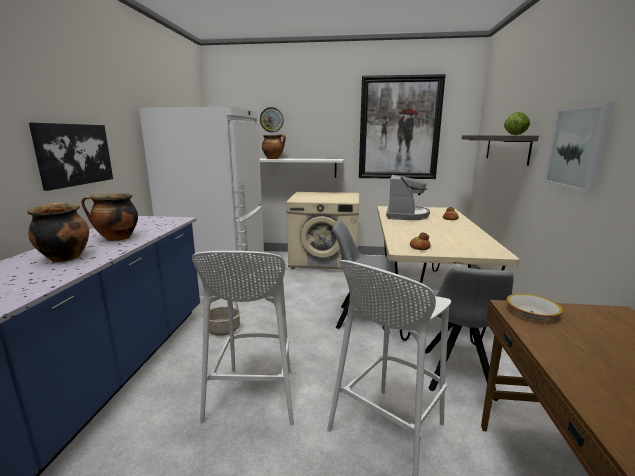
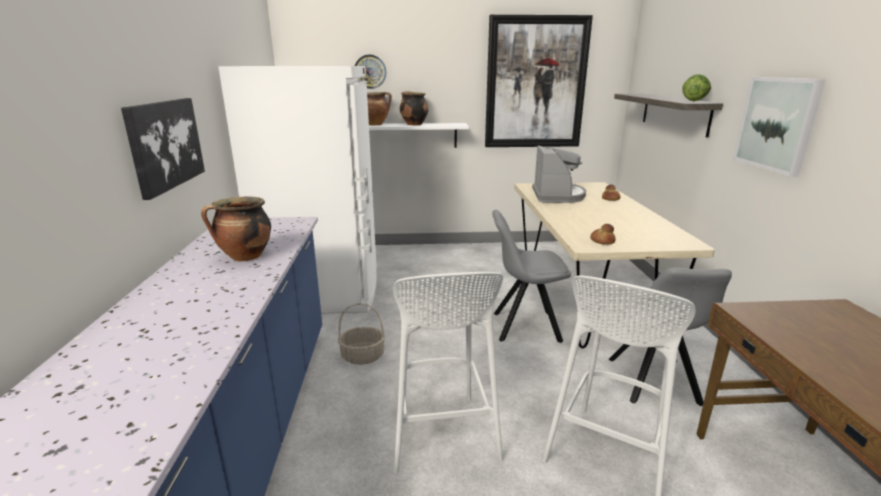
camera: 10 degrees left, 5 degrees up
(65, 257) = (205, 292): cooking pot -> cooking pot (413, 124)
(325, 262) = (448, 256): beige washing machine -> none
(531, 313) = (763, 315): bowl -> none

